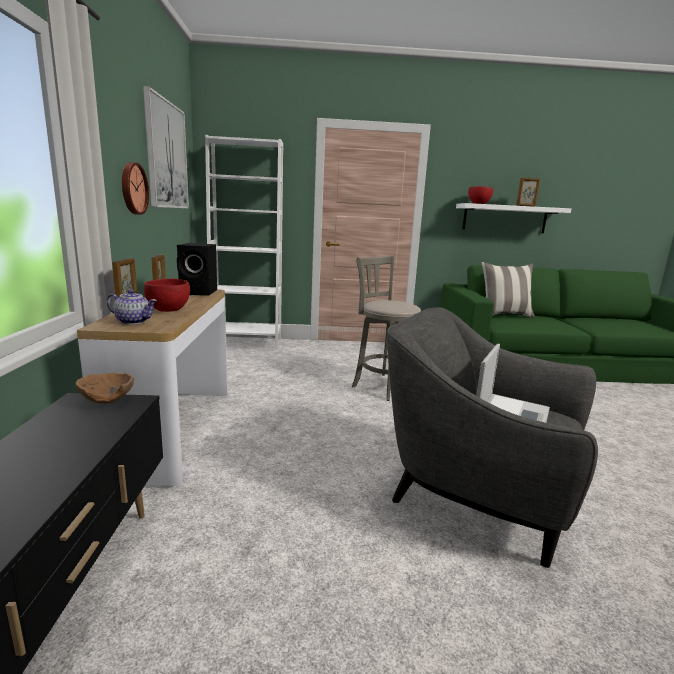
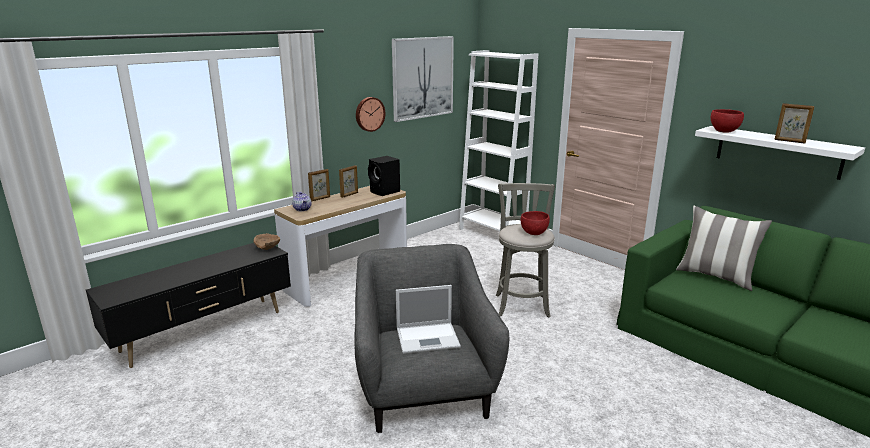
camera: 50 degrees right, 5 degrees up
(168, 310) = (333, 204): red bowl -> red bowl (534, 233)

